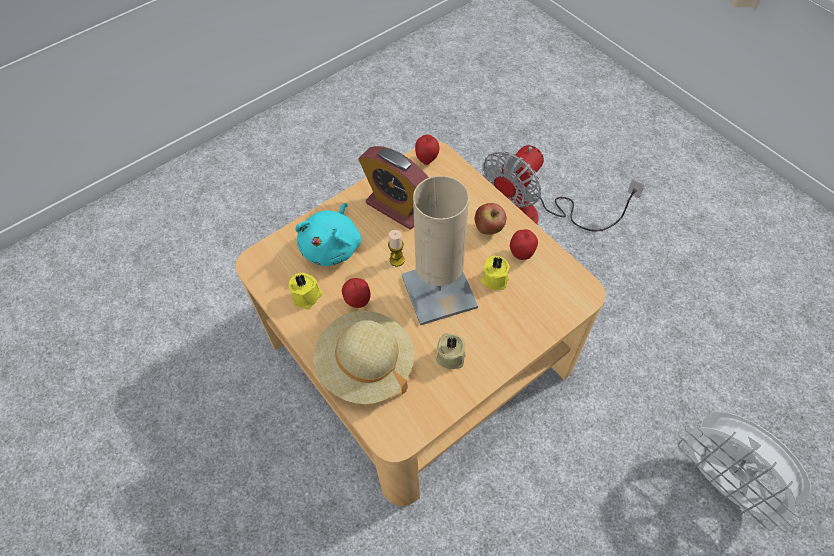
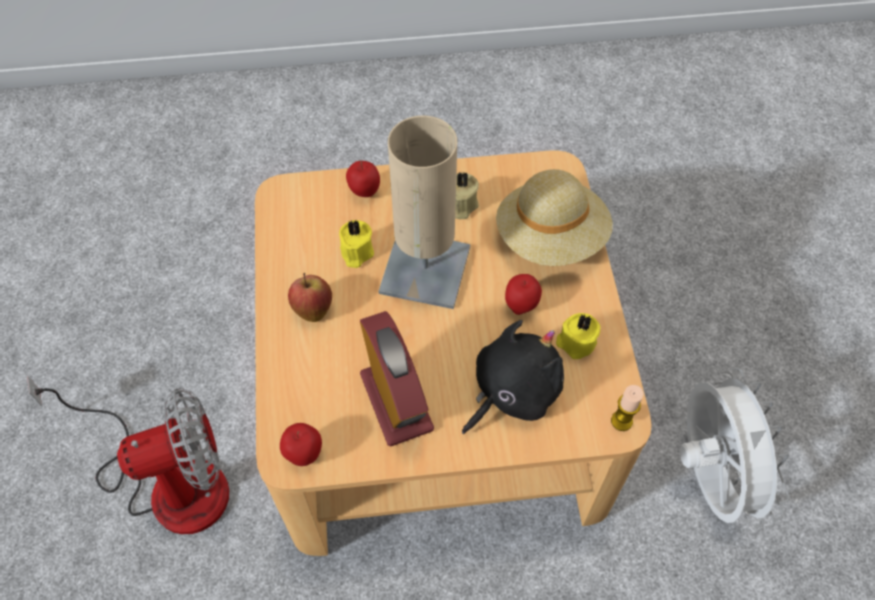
camera: 150 degrees left, 0 degrees up
(332, 246) = (512, 391): turquoise plush toy -> black plush toy
(397, 260) = (446, 330): candle -> candle (621, 421)
(521, 254) = (304, 262): apple -> apple (364, 192)
(722, 482) = (265, 143): white fan -> white fan (706, 476)

